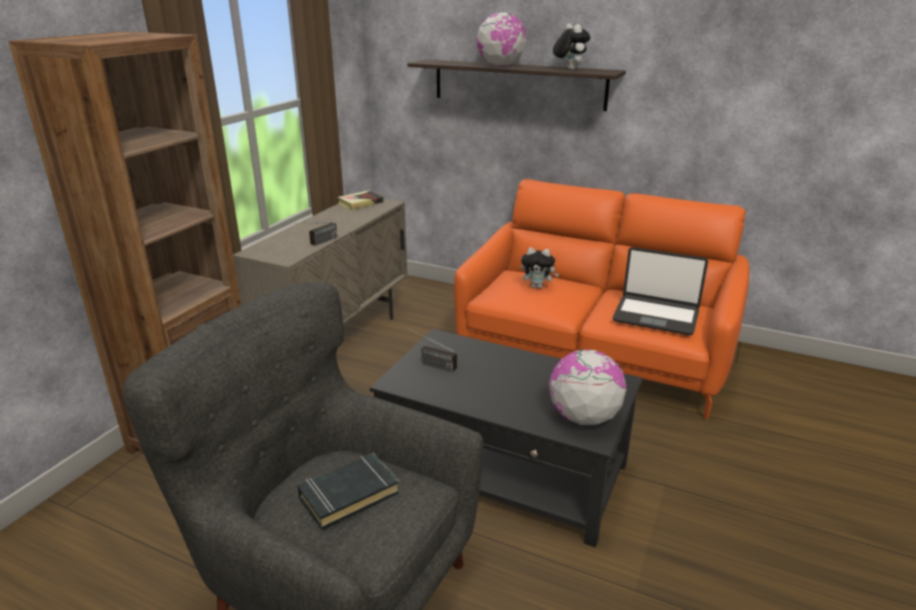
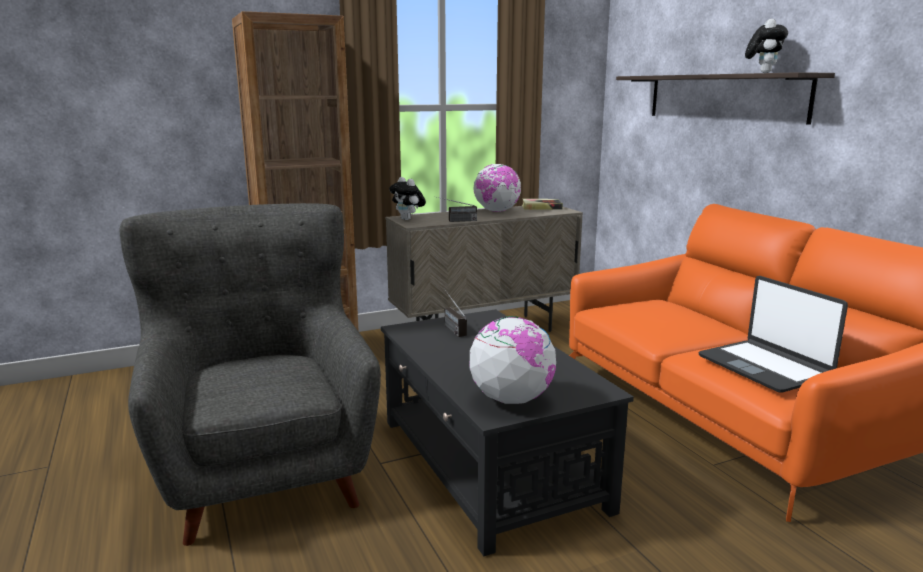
camera: 40 degrees right, 10 degrees down
(348, 494) = (260, 375): black book -> none
(501, 66) = (698, 74): globe -> globe (497, 211)
(537, 287) = (663, 313): plush toy -> plush toy (408, 219)

